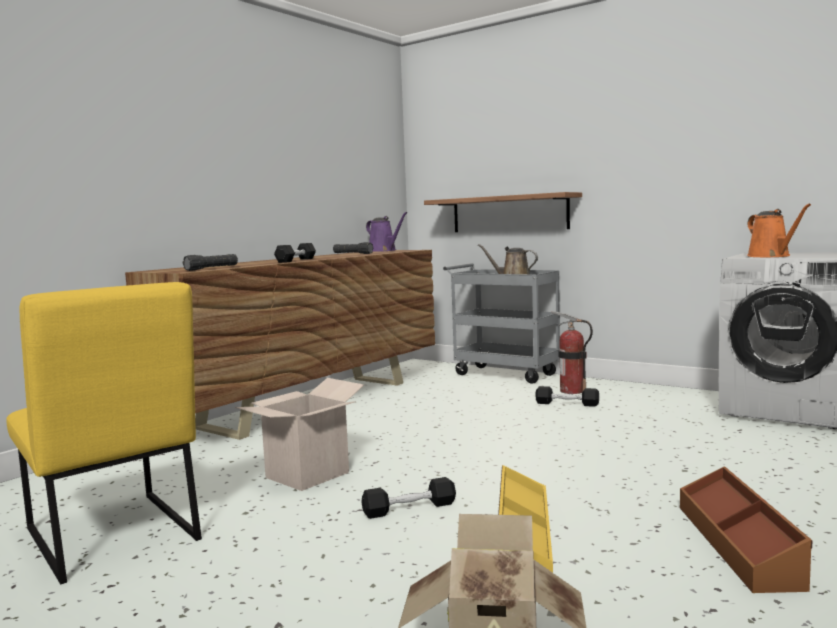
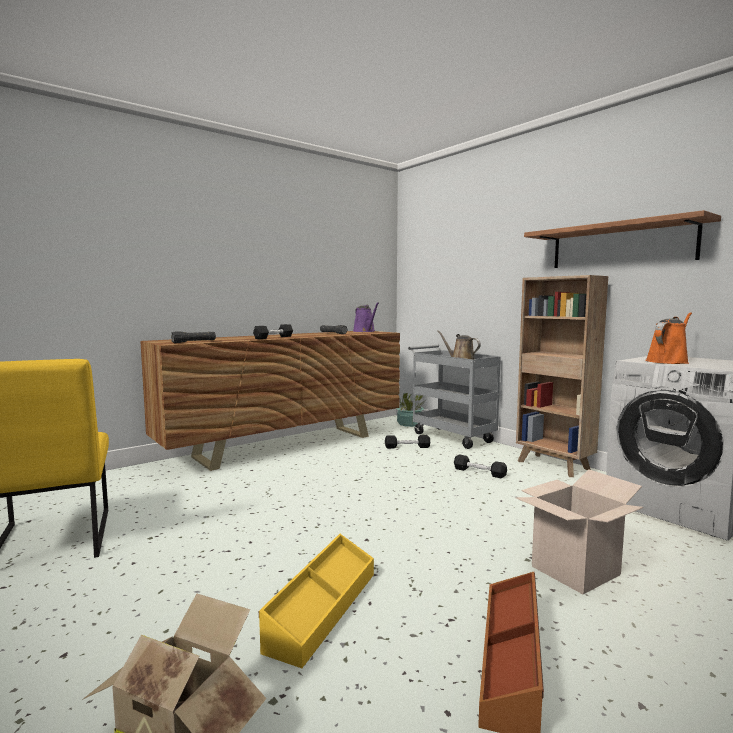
camera: 15 degrees right, 0 degrees up
(307, 475) = (223, 510): cardboard box -> cardboard box (575, 570)
(409, 509) = (264, 557): black dumbbell -> black dumbbell (407, 447)
(440, 366) = (409, 424): none -> potted plant
(509, 213) = (466, 306): shelf -> shelf (620, 245)
(572, 391) = (494, 460): fire extinguisher -> none
(639, 389) = (554, 466): none -> brown bookcase
(771, 256) = (668, 361): orange watering can -> orange watering can turned 135 degrees counterclockwise

